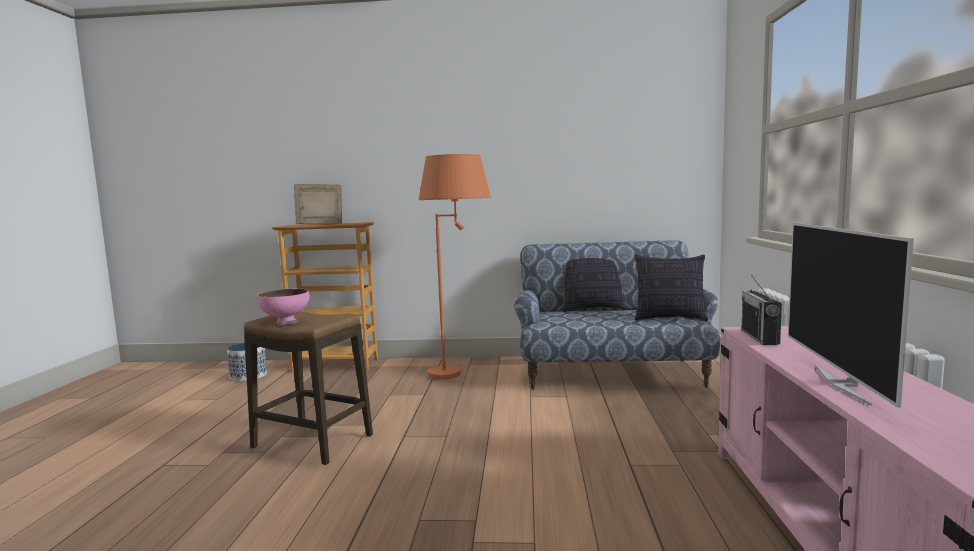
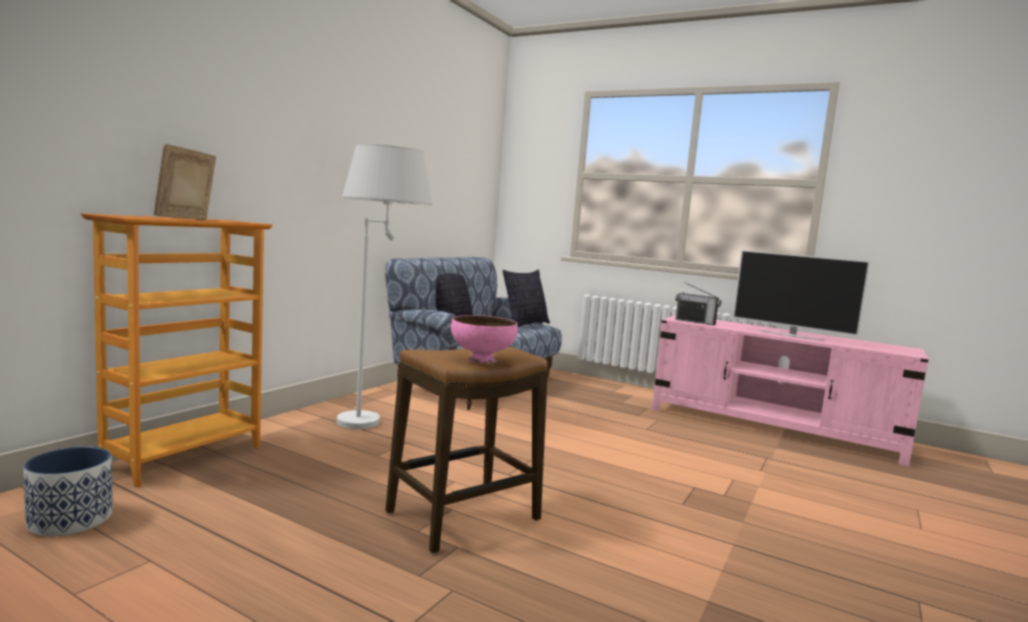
camera: 65 degrees left, 0 degrees up
(462, 375) = (377, 417): orange floor lamp -> white floor lamp

